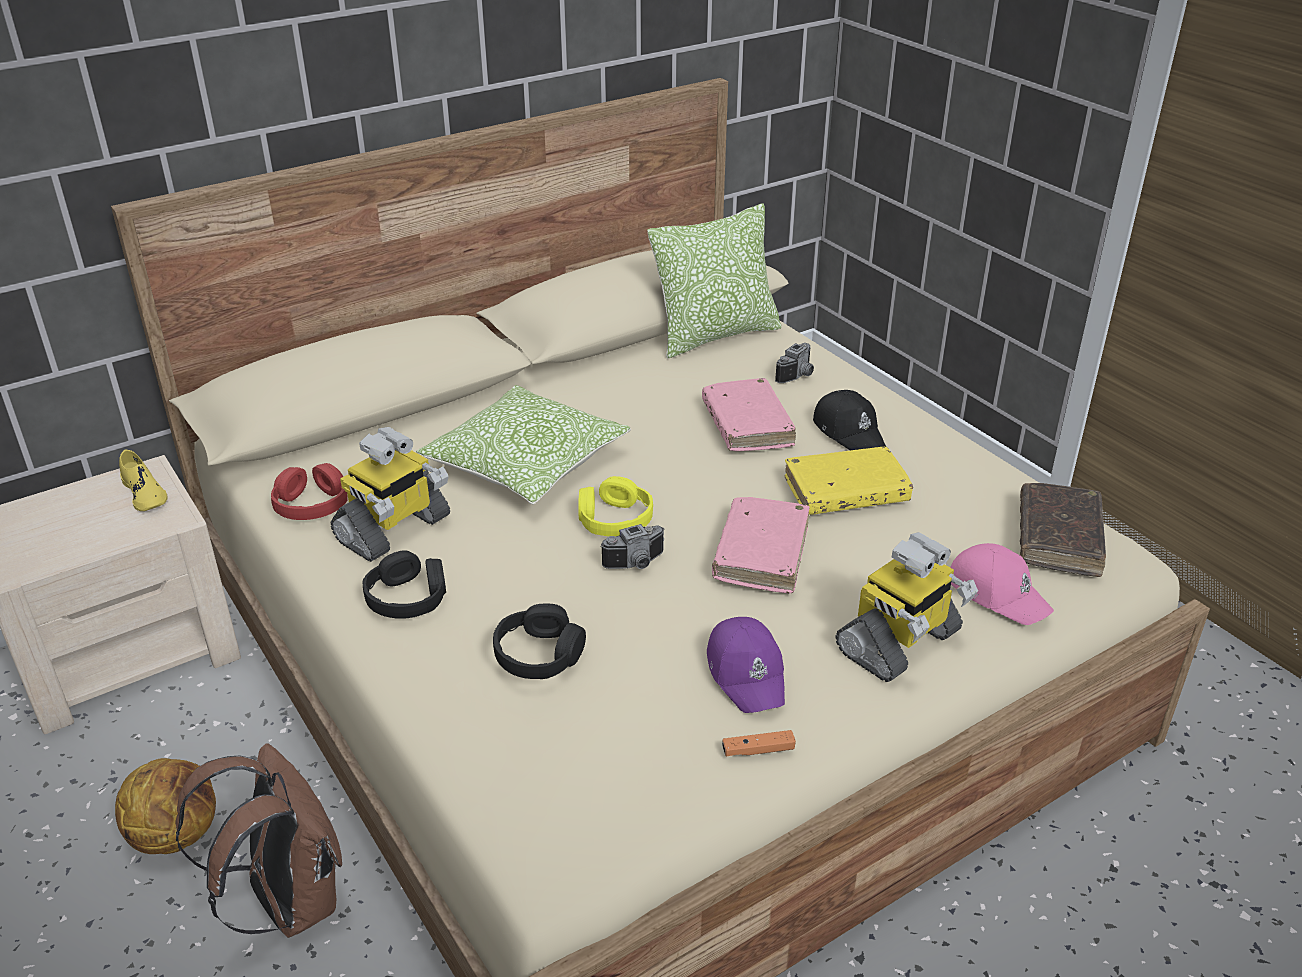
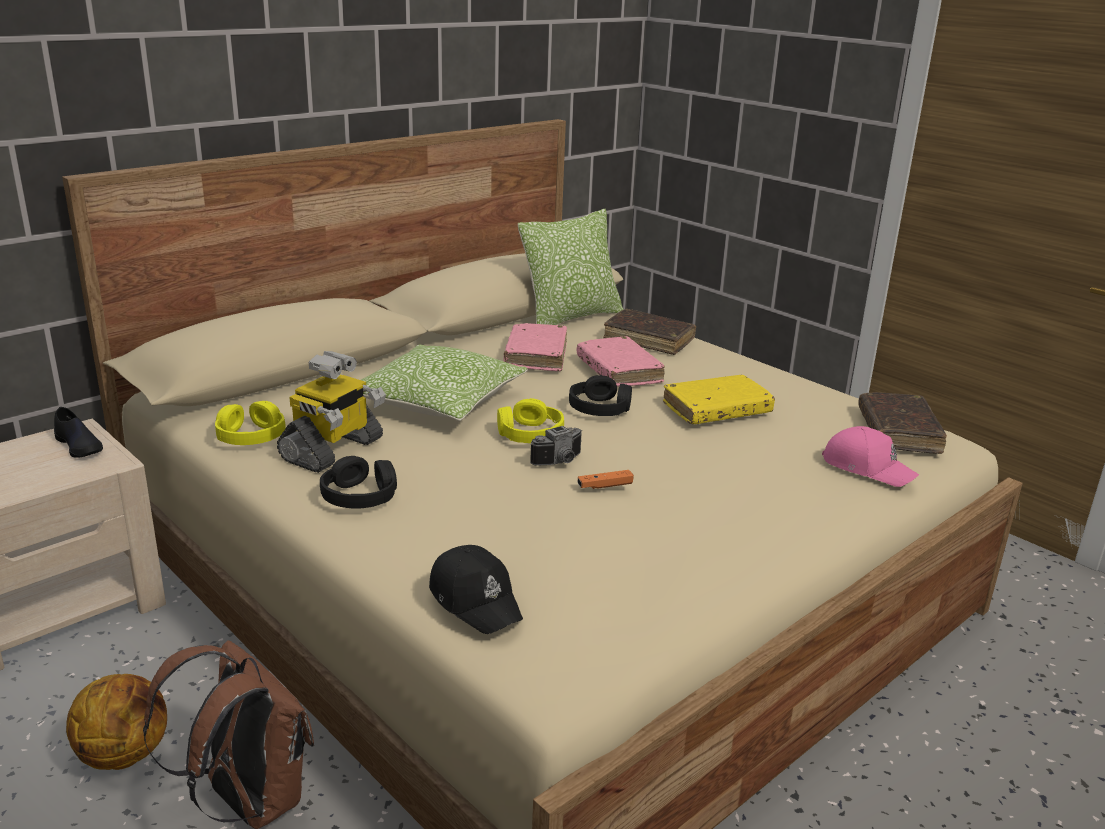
camera: 10 degrees left, 10 degrees down
(144, 493) = (79, 446): yellow shoe -> black shoe
(311, 504) = (251, 436): red headphones -> yellow headphones
(539, 654) = (497, 526): black headphones -> black headphones (600, 408)
(747, 673) = (683, 530): purple cap -> none
(758, 750) = (713, 583): orange game controller -> orange game controller (605, 486)
(761, 554) = (663, 452): pink book -> pink book (536, 356)
(799, 376) = (648, 340): camera -> brown book
(849, 431) = (703, 372): black cap -> black cap (476, 600)
(899, 643) = (802, 504): toy robot -> none

